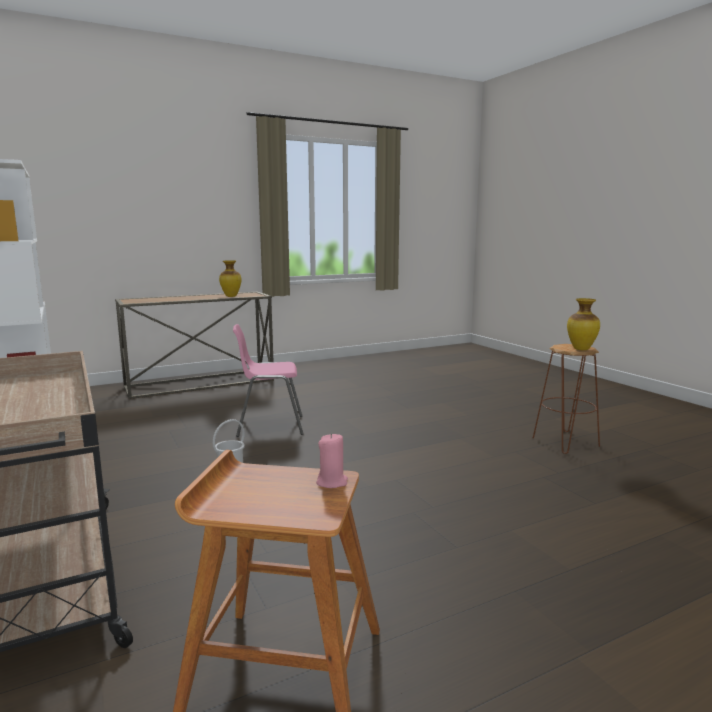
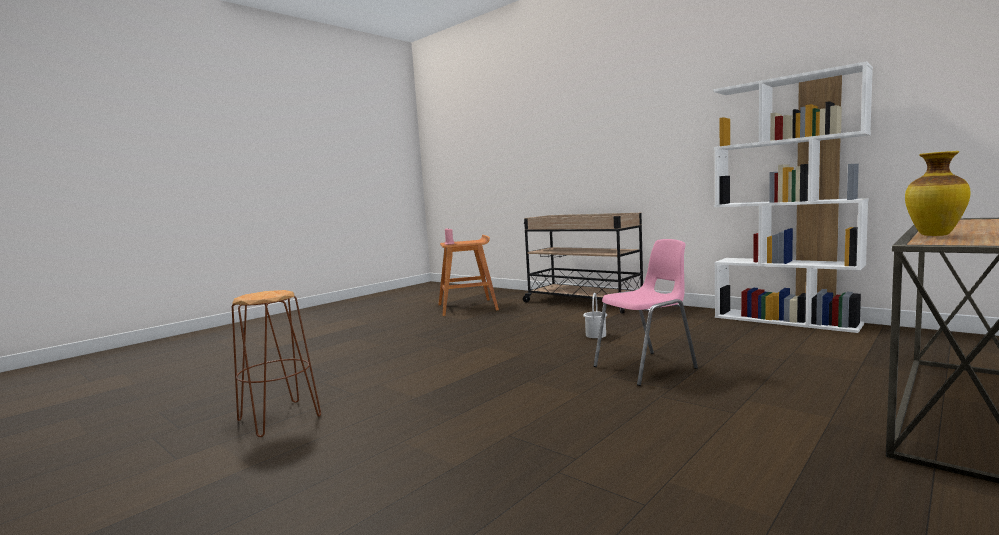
camera: 160 degrees right, 5 degrees down
(581, 349) = (259, 293): vase -> none

